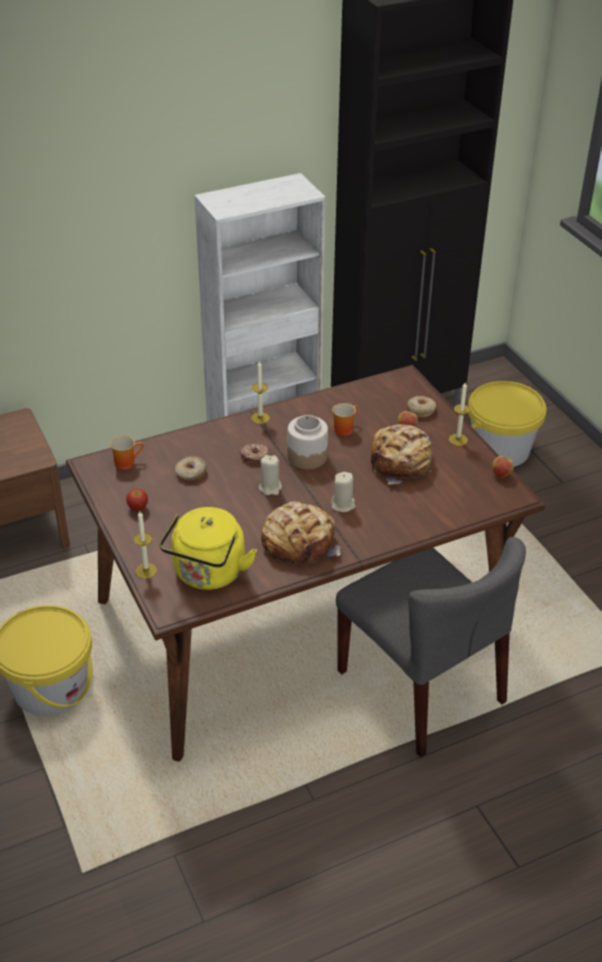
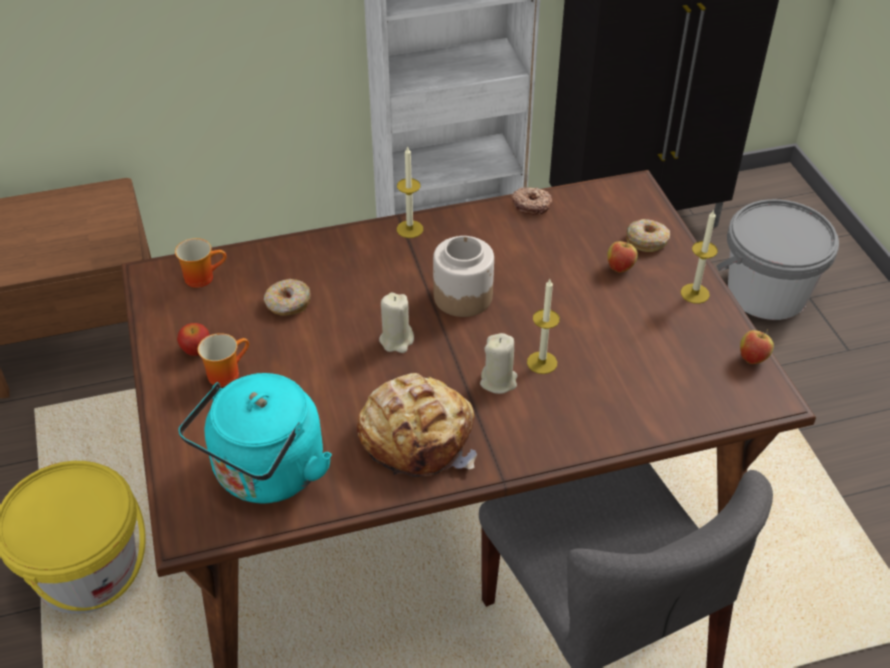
camera: 10 degrees right, 5 degrees up
(146, 571) = (176, 456): candle -> candle (542, 362)
(208, 574) = (266, 475): yellow kettle -> turquoise kettle
(255, 457) = (387, 288): donut -> donut (531, 205)
(343, 428) = (526, 257): mug -> mug (225, 372)
(401, 462) = (601, 321): bread -> none
(500, 449) = (766, 292): yellow bucket -> grey bucket

